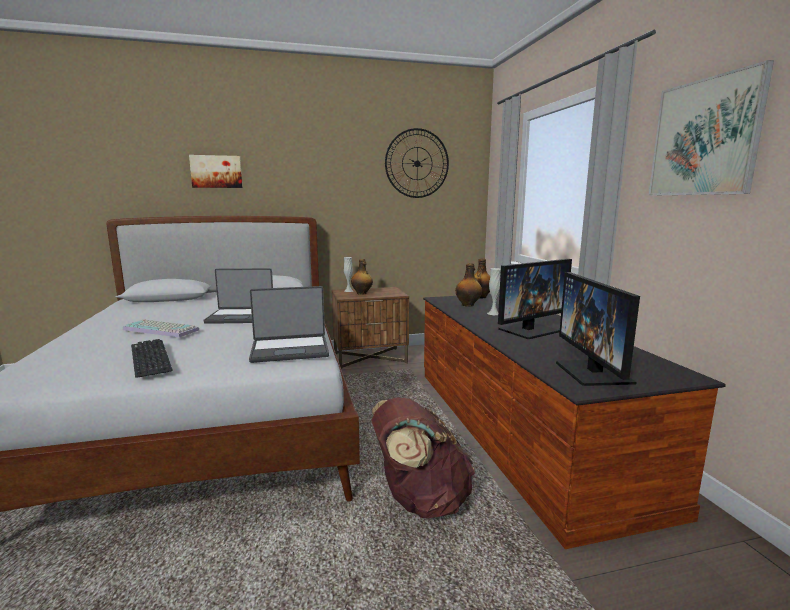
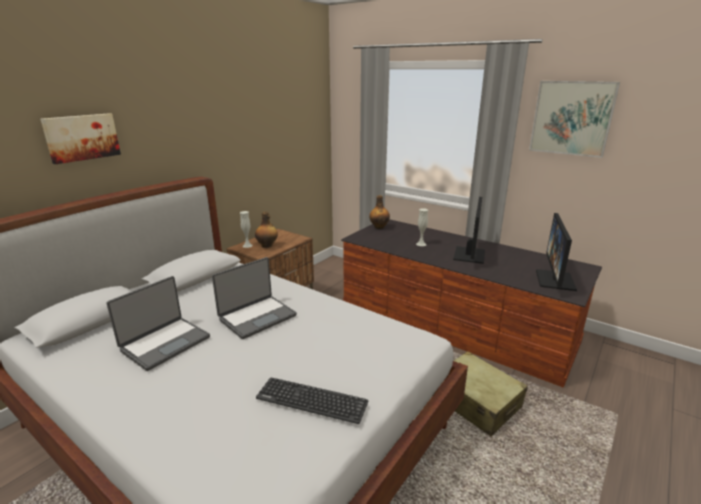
camera: 40 degrees left, 10 degrees up
(163, 329) = (223, 365): keyboard -> none
(290, 350) = (386, 335): laptop -> laptop (165, 343)
(417, 163) = (281, 103): wall clock -> none
(420, 500) = (476, 402): brown backpack -> beige suitcase
(468, 305) = (389, 239): bottle -> none
(594, 373) = (555, 280): monitor -> monitor turned 60 degrees clockwise

